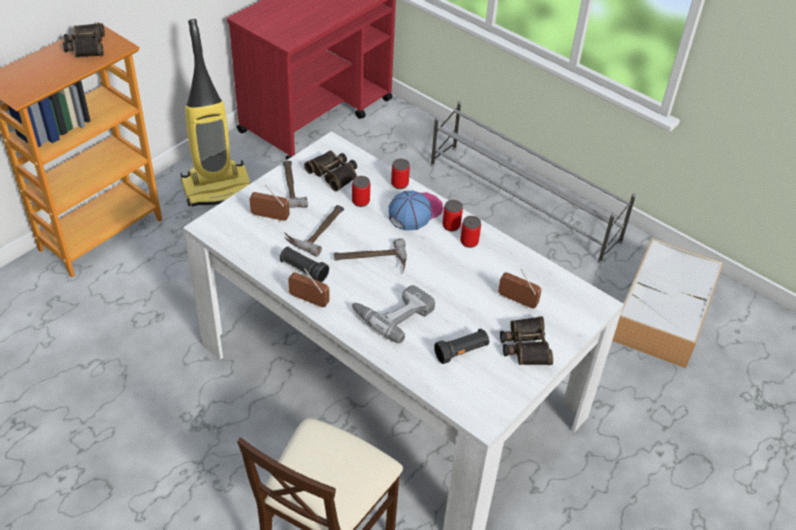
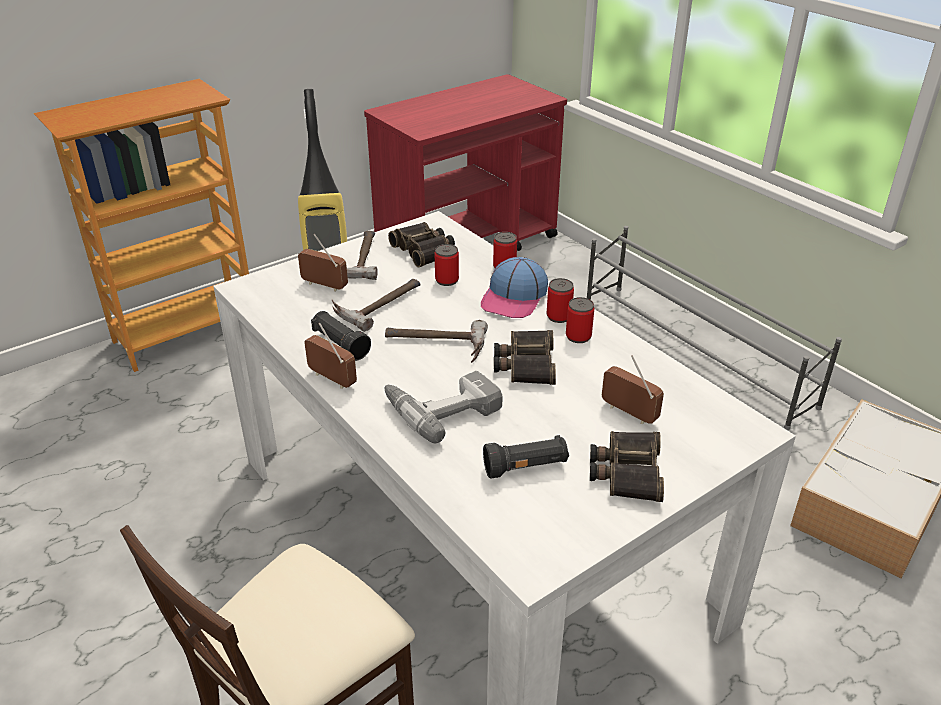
camera: 15 degrees right, 10 degrees down
(86, 46) = (172, 94): binoculars -> binoculars (525, 364)
(415, 212) = (514, 298): cap -> cap turned 150 degrees clockwise

